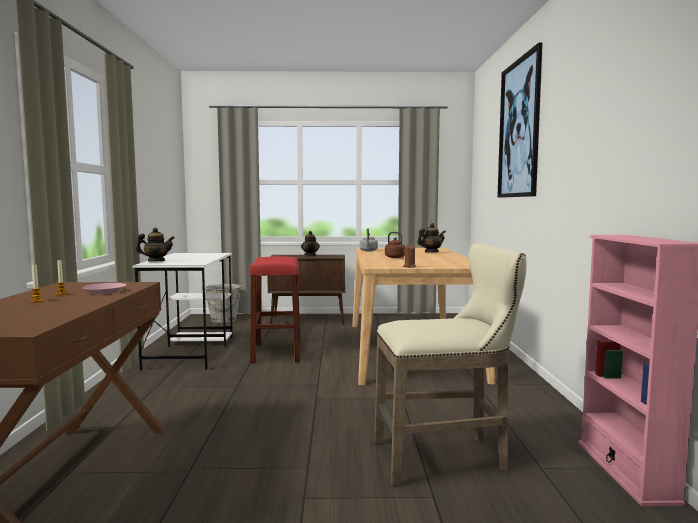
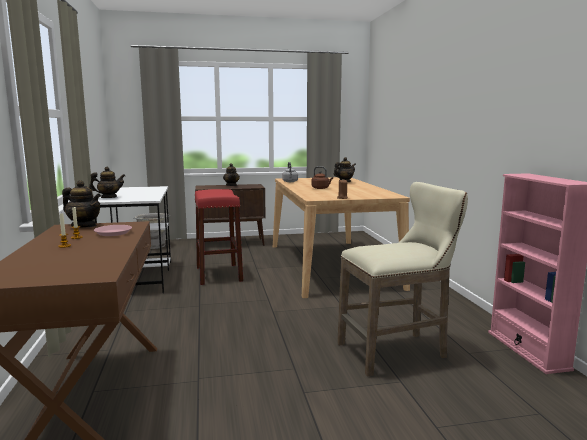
camera: 10 degrees left, 5 degrees up
(86, 284) = (84, 226): none -> teapot
(519, 129) = (420, 78): picture -> none

